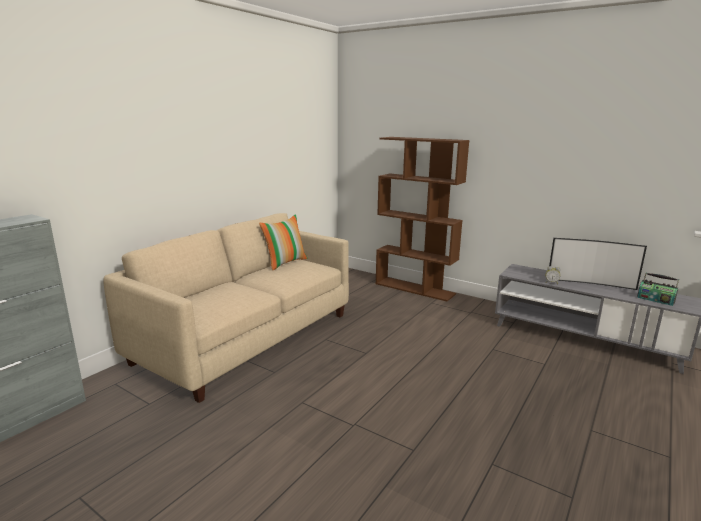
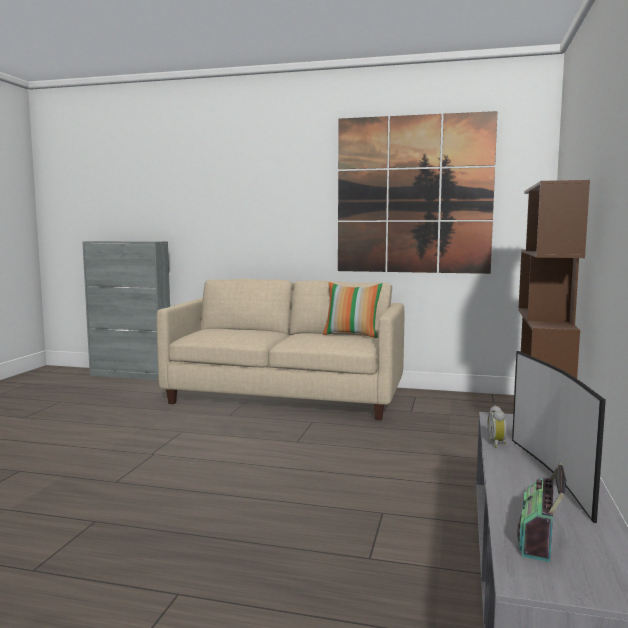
camera: 70 degrees right, 10 degrees down
(273, 135) = (413, 195): none -> picture

